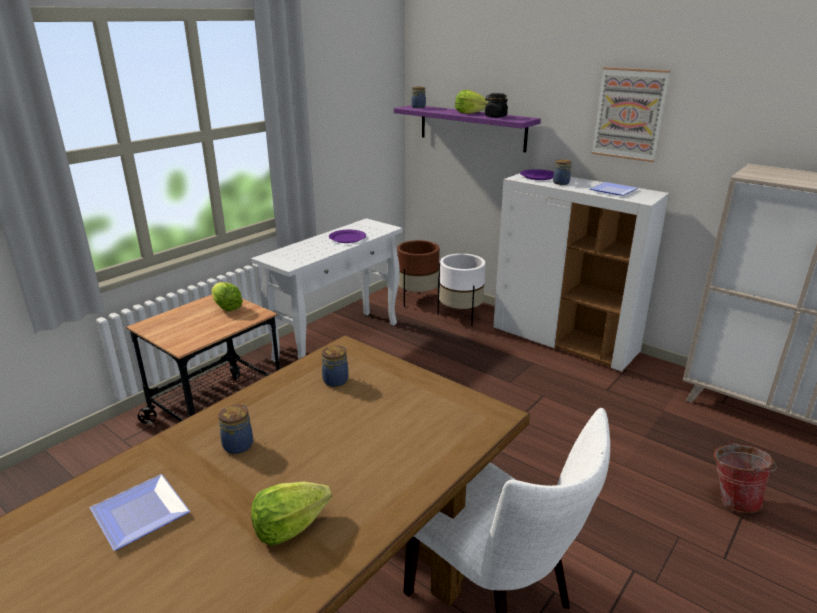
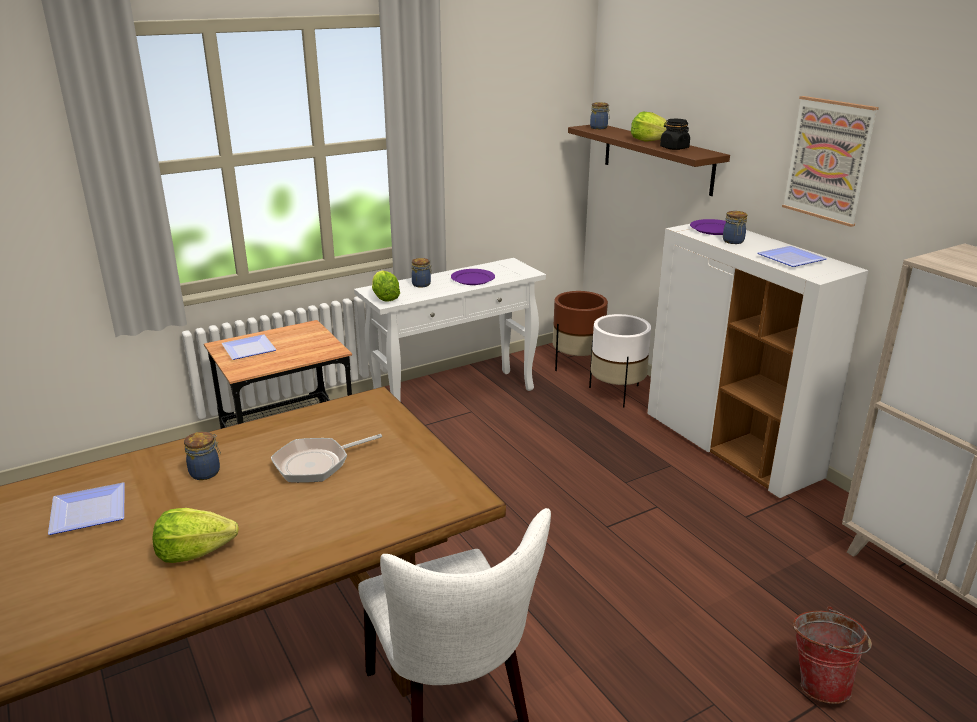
camera: 20 degrees right, 0 degrees up
(176, 326) = (248, 350): none -> plate
(226, 307) = (307, 338): lettuce -> lettuce (385, 297)
(336, 380) = (338, 430): jar -> jar (422, 284)
(341, 414) = (316, 464): none -> frying pan
(472, 127) = (657, 158): purple shelf -> brown shelf

